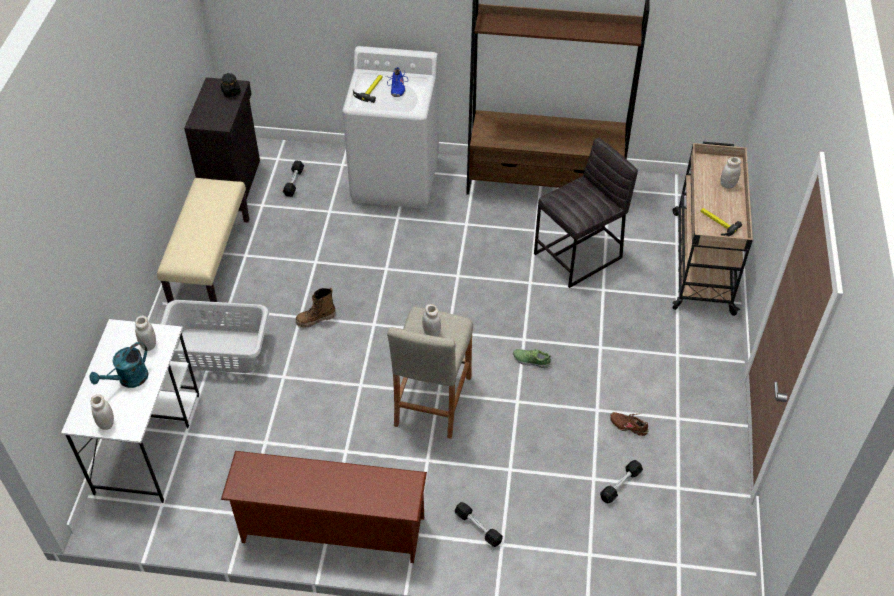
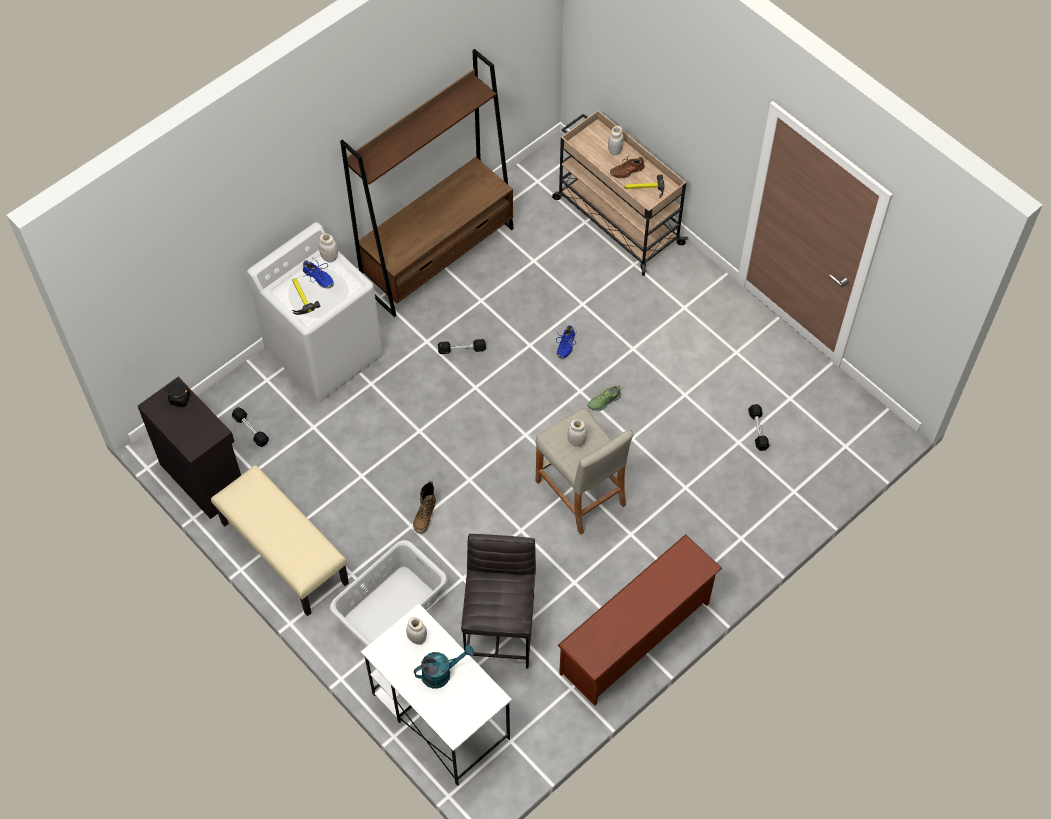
camera: 50 degrees left, 10 degrees up
(106, 423) = (472, 712): white jar -> white jar (329, 257)
(128, 380) = (441, 673): turquoise watering can -> turquoise watering can turned 105 degrees counterclockwise
(478, 528) = (715, 543): black dumbbell -> black dumbbell (462, 349)
(554, 303) = (565, 345): none -> blue shoe
(579, 256) = (535, 293): grey stool -> grey stool (501, 629)
(628, 426) = (715, 386): brown shoe -> brown shoe (627, 171)

